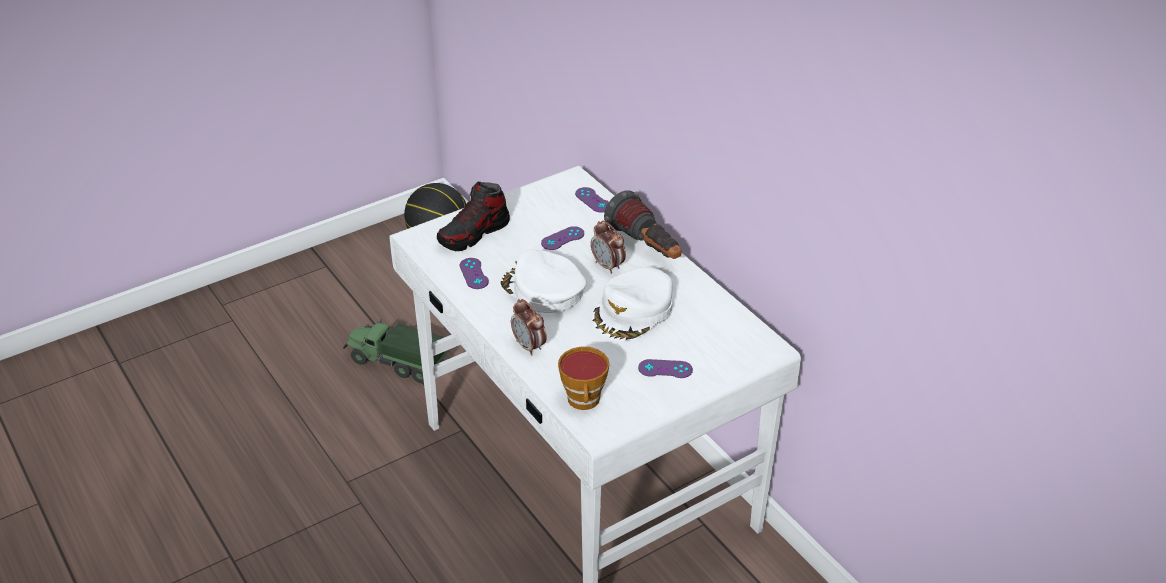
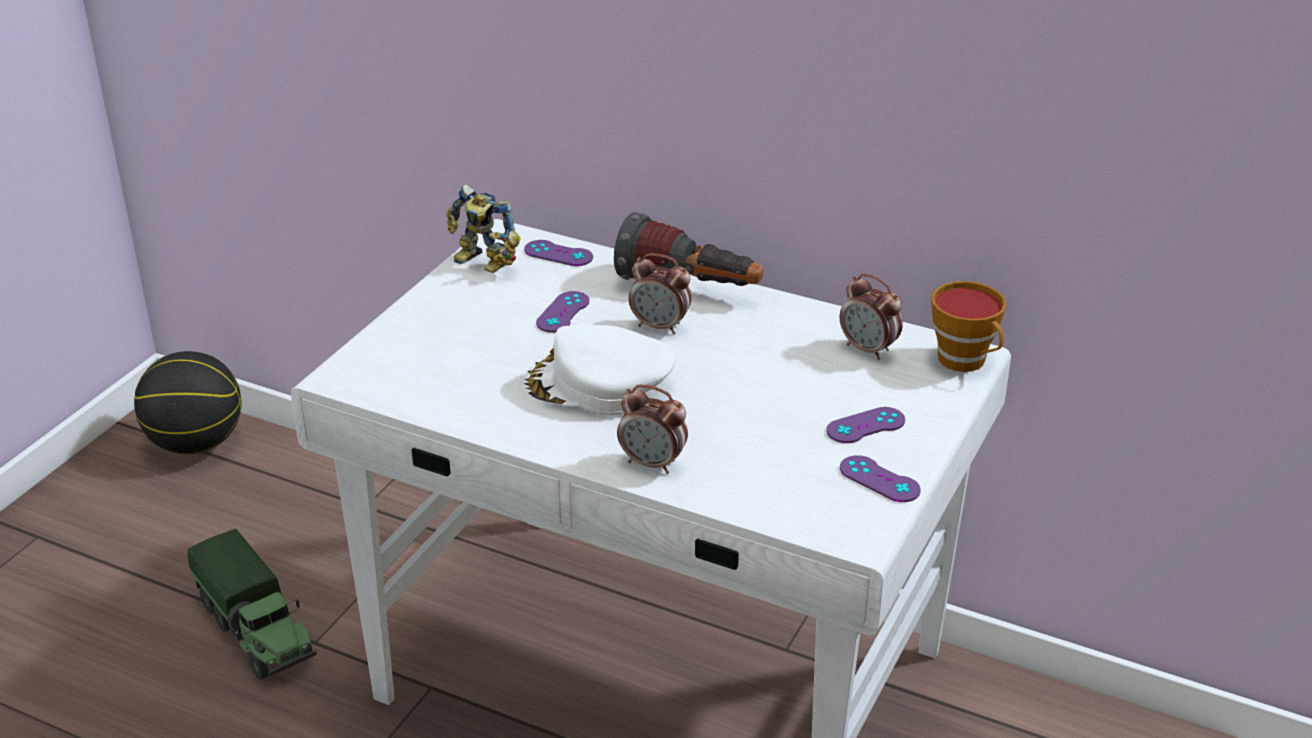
camera: 30 degrees left, 5 degrees down
(396, 363) = (257, 632): toy truck -> toy truck turned 120 degrees counterclockwise
(474, 233) = (426, 345): shoe -> none
(474, 273) = (477, 397): purple game controller -> purple game controller (879, 479)
(545, 193) = (481, 264): none -> toy robot
(584, 401) = (801, 506): cup -> cup (966, 361)
(633, 311) = (751, 370): white cap -> none
(713, 323) = (868, 349): none -> alarm clock

